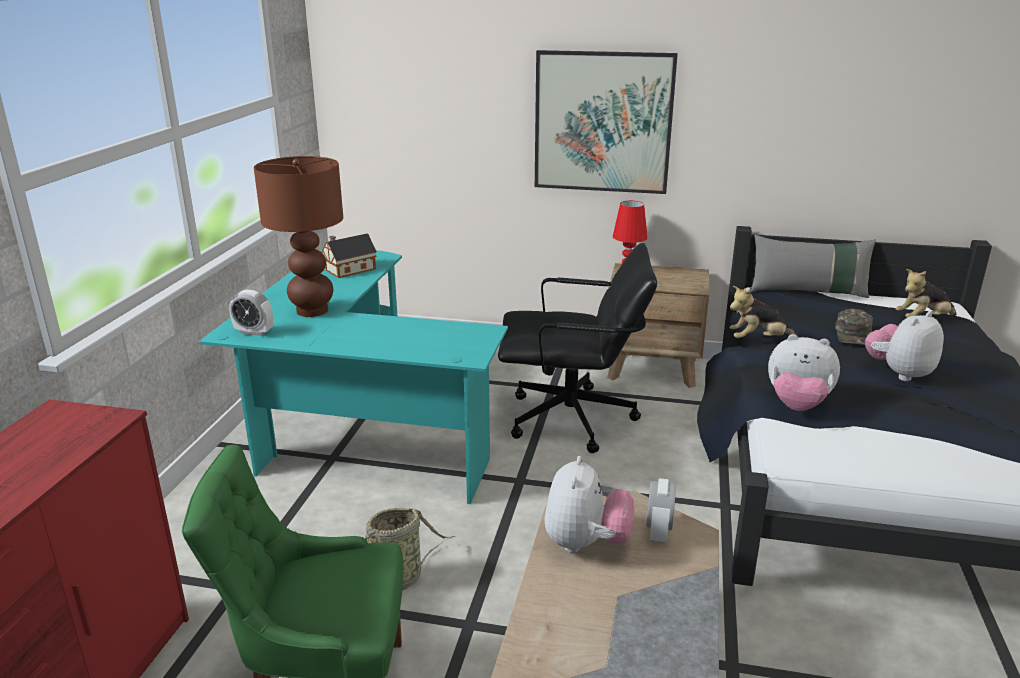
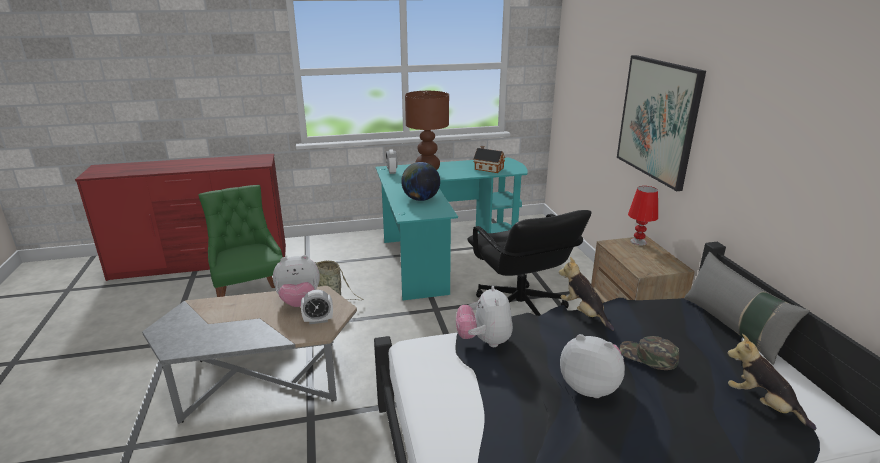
camera: 65 degrees right, 0 degrees up
(413, 336) = (420, 199): none -> globe
(854, 334) = (648, 356): green cap -> green cap turned 45 degrees clockwise

